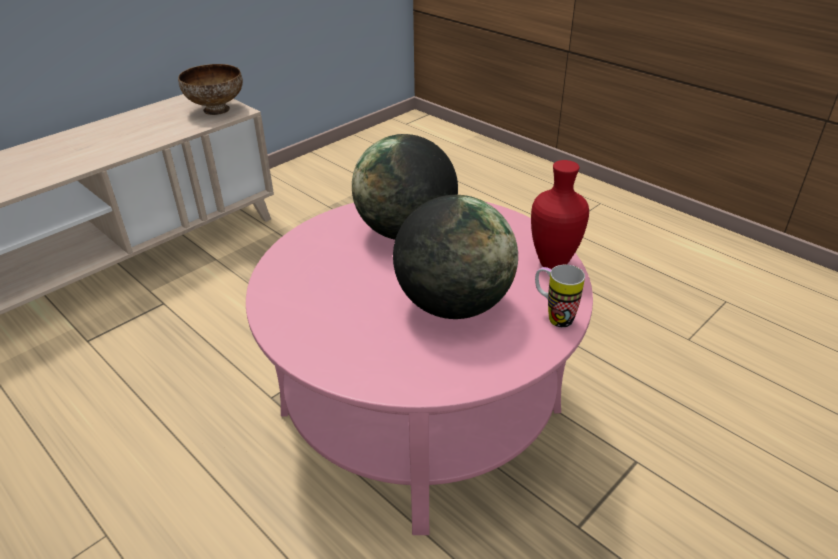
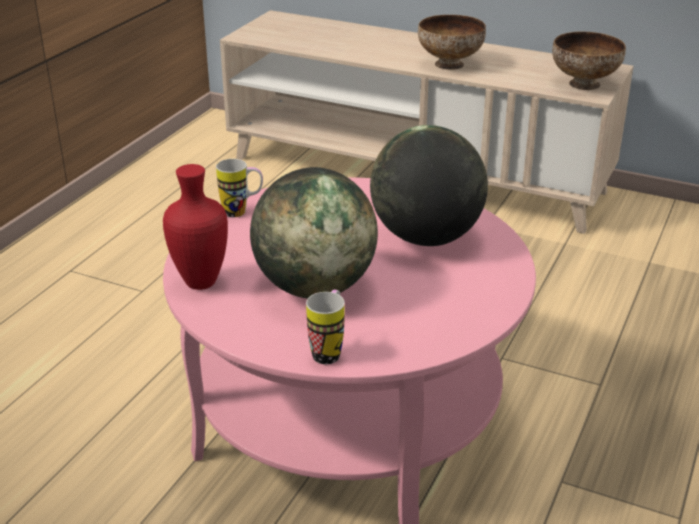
camera: 70 degrees right, 5 degrees down
(103, 150) = (449, 65): none -> bowl
(285, 325) = (242, 212): none -> mug
(552, 265) = (428, 338): red vase -> red vase (199, 282)

